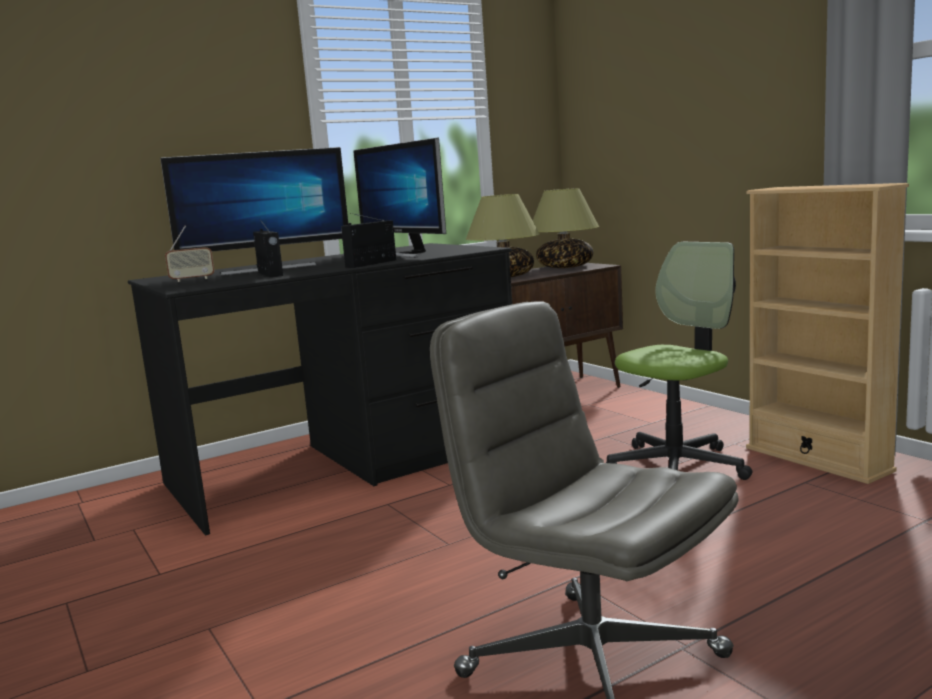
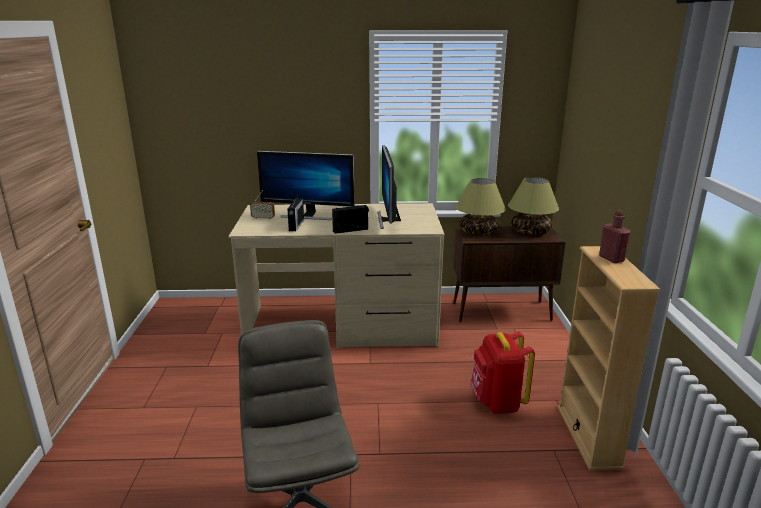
camera: 30 degrees right, 10 degrees up
(347, 463) = (343, 326): black desk -> beige desk
(677, 466) = (497, 403): office chair -> red backpack
(805, 186) = (611, 259): none -> red bottle

